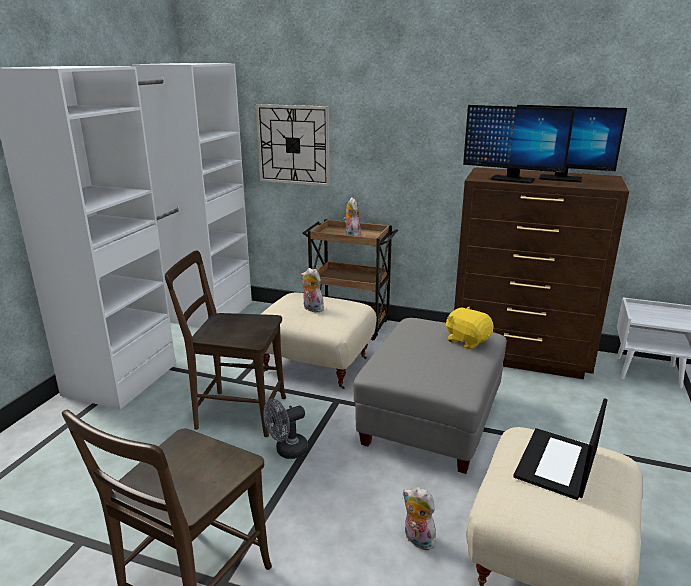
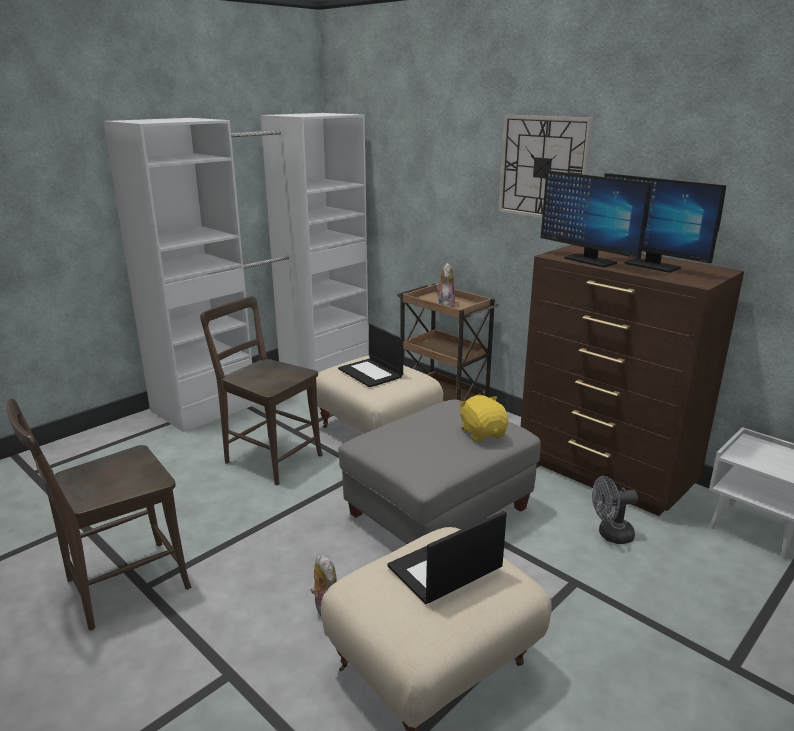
camera: 25 degrees right, 0 degrees up
(287, 451) = (282, 502): grey fan -> grey fan (610, 535)
(293, 145) = (411, 201): wall clock -> wall clock (543, 167)
(311, 309) = (371, 373): plush toy -> laptop

